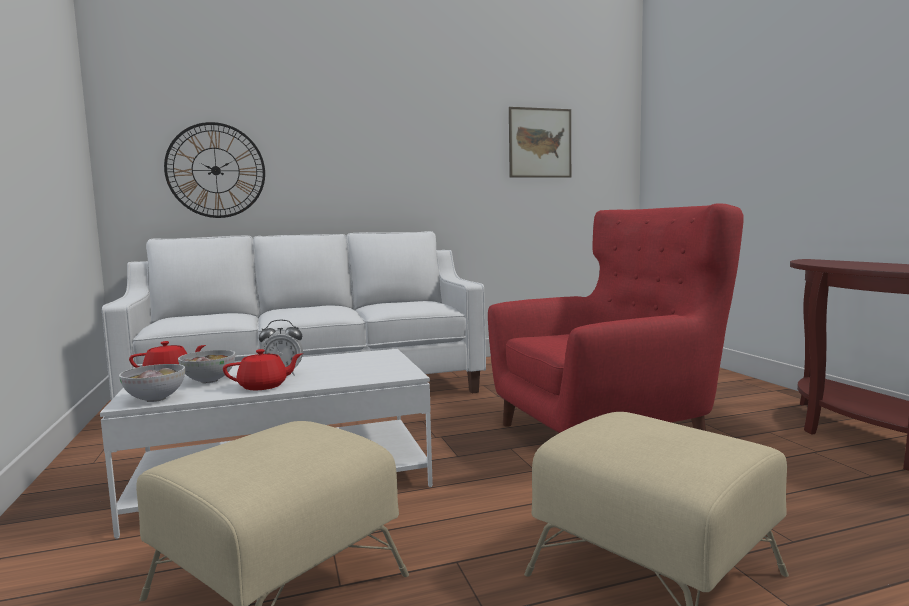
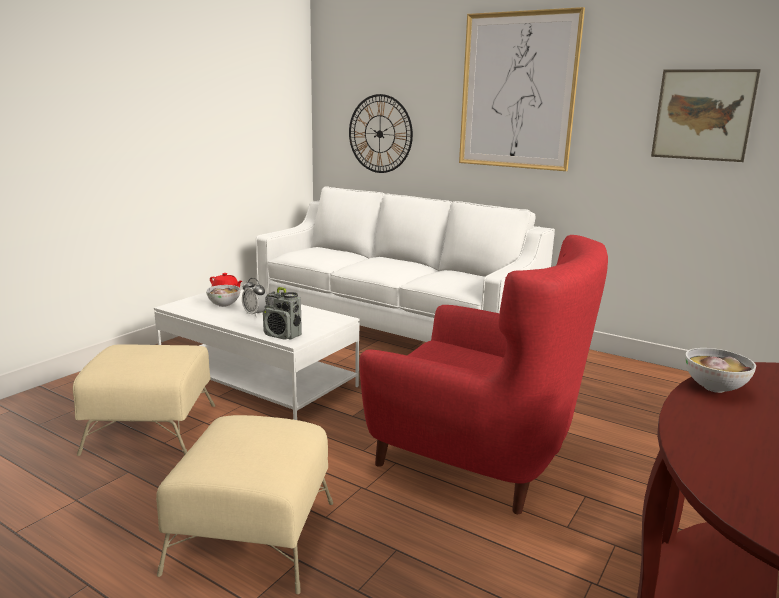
camera: 50 degrees right, 10 degrees up
(156, 399) = (182, 308): bowl -> bowl (715, 388)
(264, 386) = (227, 319): red teapot -> none
(381, 375) = (283, 335): none -> radio
(386, 122) = (517, 91): none -> picture

